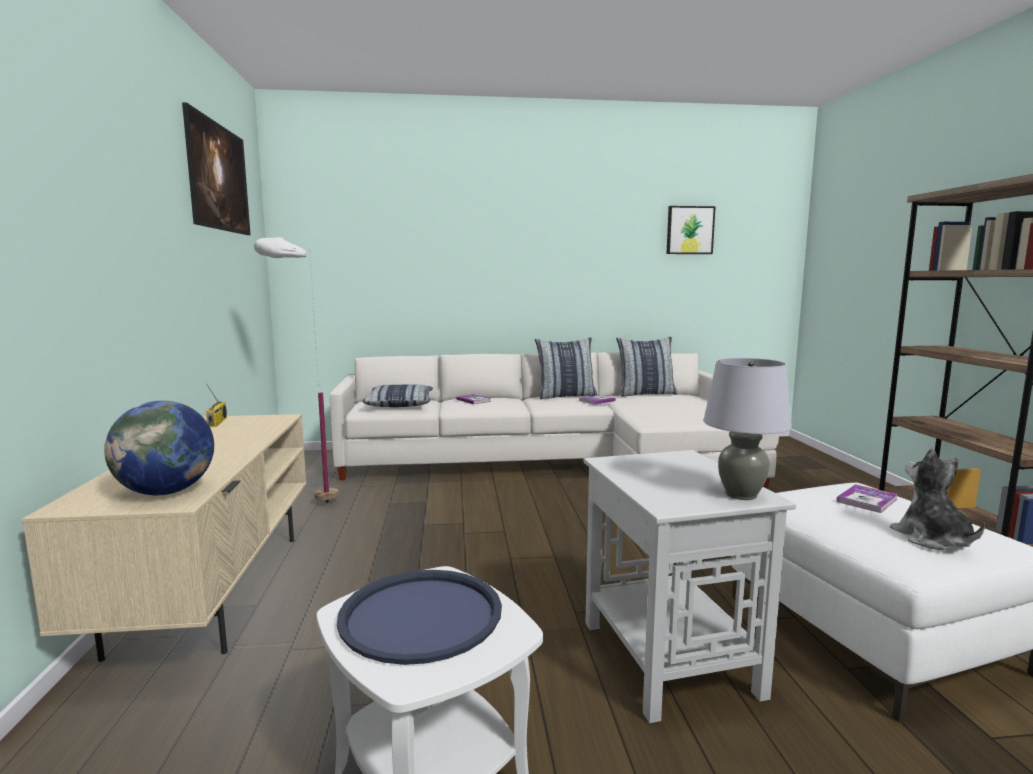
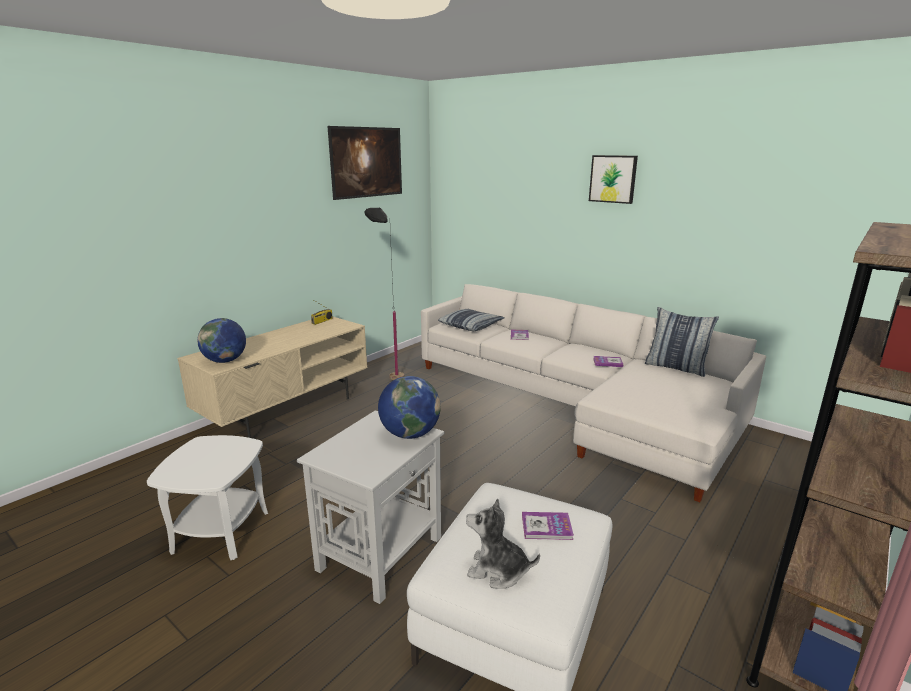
camera: 45 degrees right, 10 degrees up
(307, 503) = (388, 378): white floor lamp -> black floor lamp
(420, 616) = (210, 456): blue tray -> none
(566, 396) = (598, 350): pillow -> none
(679, 460) = (410, 434): none -> globe
(689, 230) = (782, 200): picture -> picture (613, 179)
(740, 495) = (364, 469): grey table lamp -> none
(932, 539) = (497, 571): plush toy -> plush toy turned 105 degrees counterclockwise

